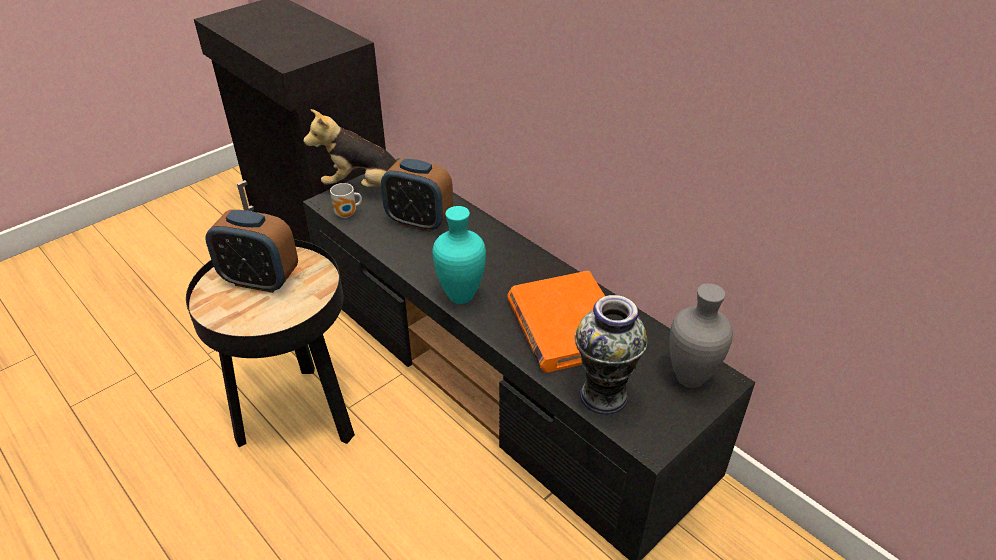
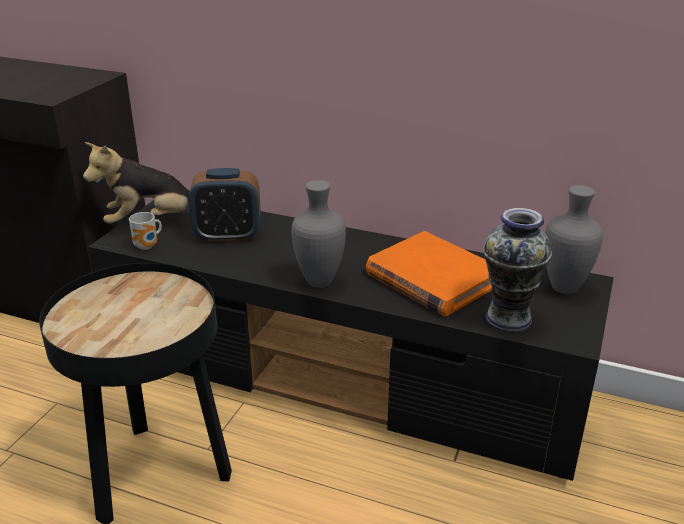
camera: 25 degrees left, 10 degrees down
(260, 280) = (117, 307): alarm clock -> none
(462, 297) = (321, 282): turquoise vase -> grey vase

